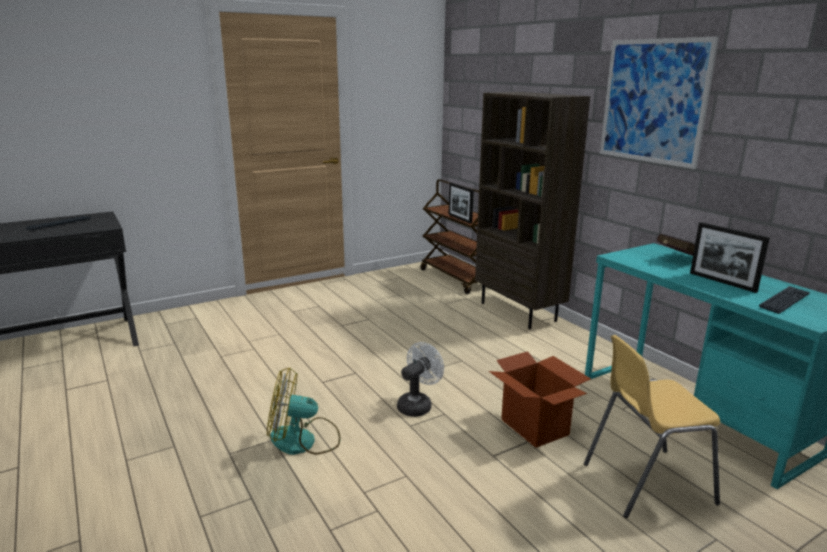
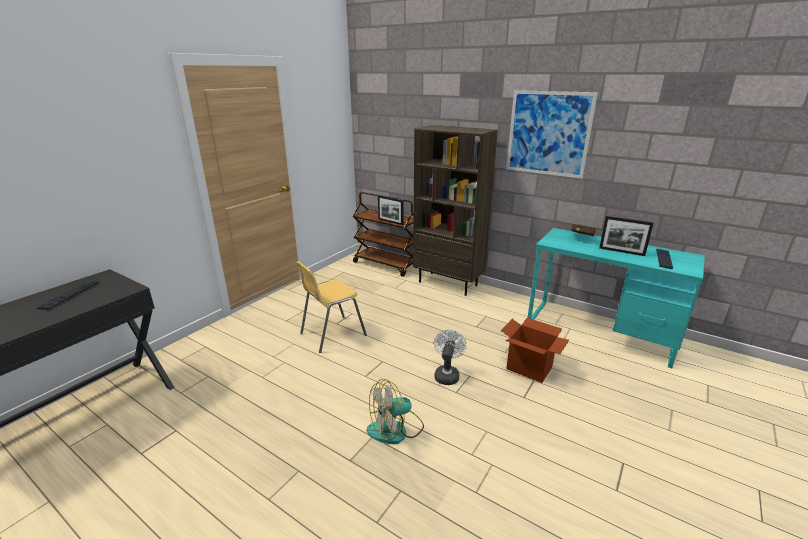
camera: 25 degrees left, 5 degrees up
(645, 482) = (614, 386): yellow chair -> yellow chair (332, 334)

